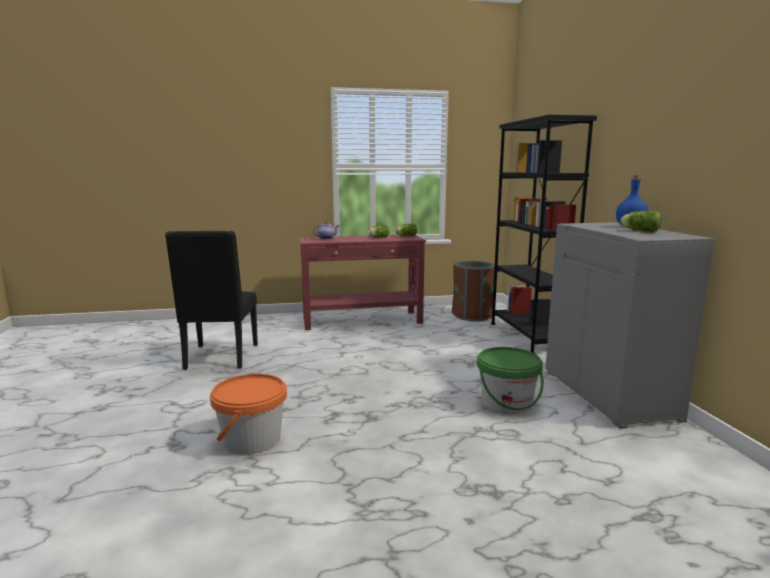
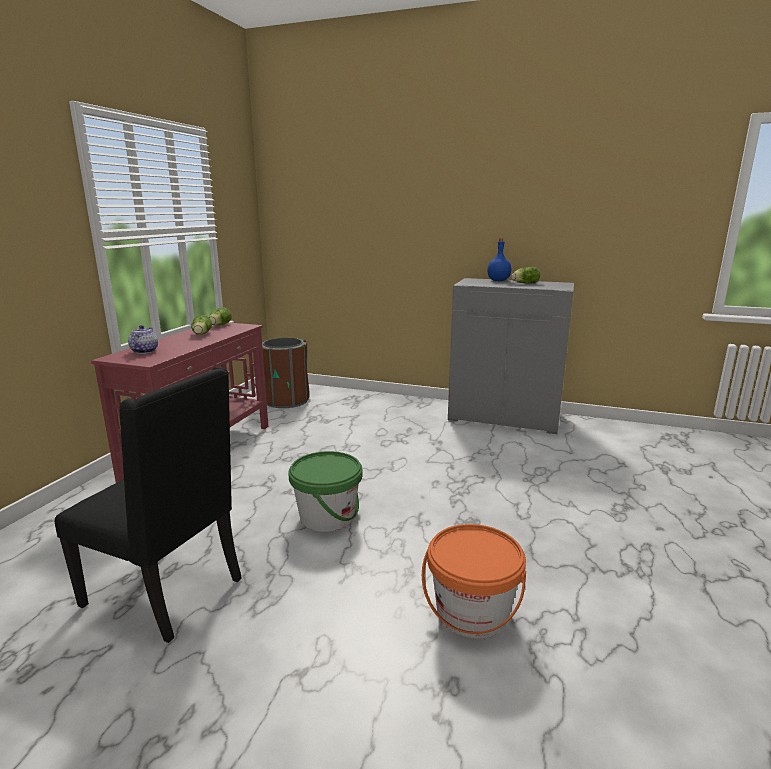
camera: 60 degrees left, 5 degrees up
(506, 403) = (491, 454): green bucket -> green bucket (327, 516)
(528, 336) = (370, 400): black bookcase -> none

